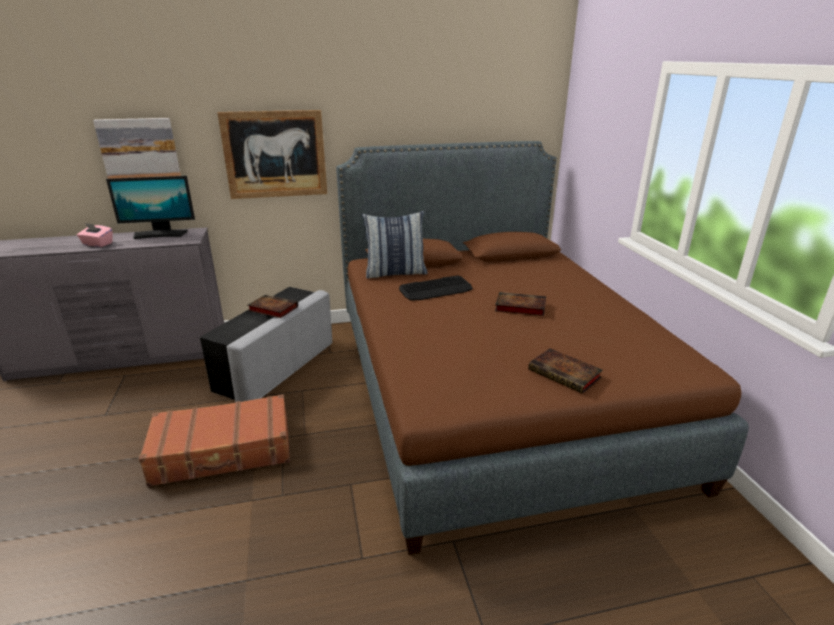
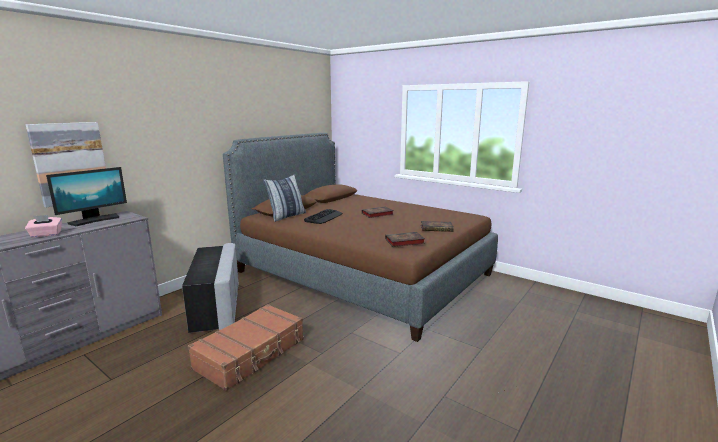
camera: 40 degrees left, 10 degrees down
(272, 309) = (212, 258): book -> book (404, 242)
(275, 154) = (177, 148): picture -> none

